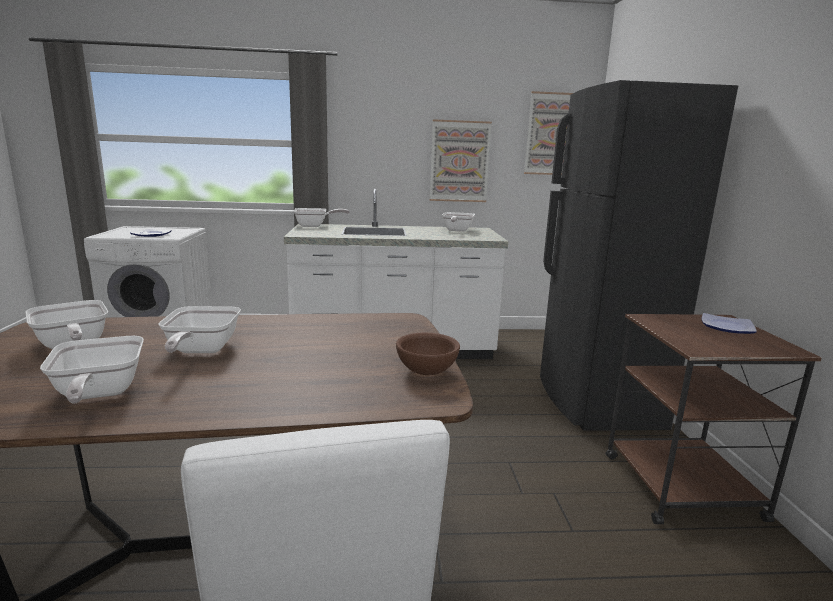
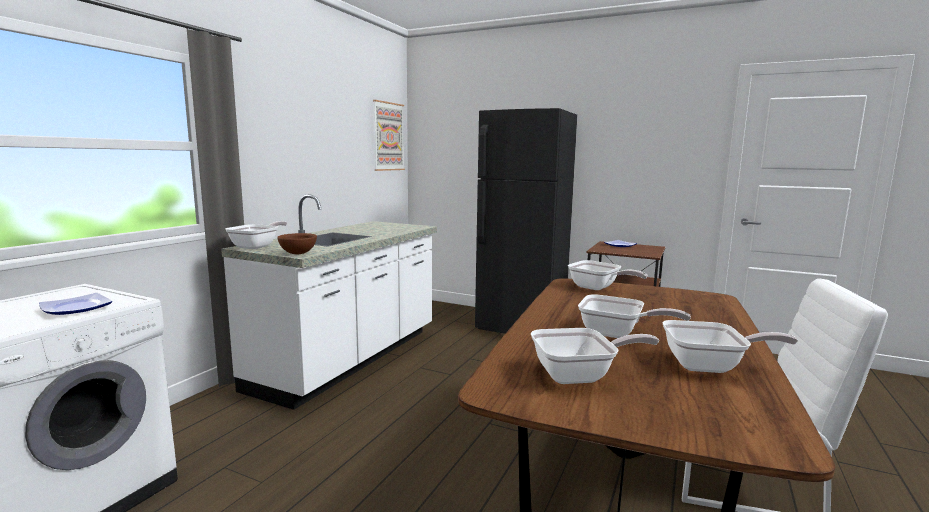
camera: 60 degrees left, 5 degrees down
(426, 372) = (675, 293): brown bowl -> brown bowl (298, 253)
(456, 230) = (373, 226): frying pan -> frying pan (598, 288)
(459, 161) = (335, 162): picture -> none

